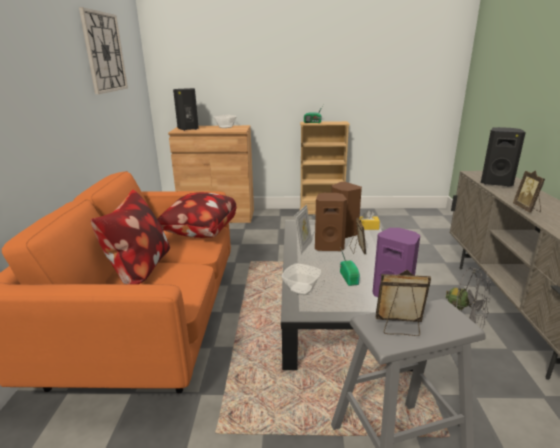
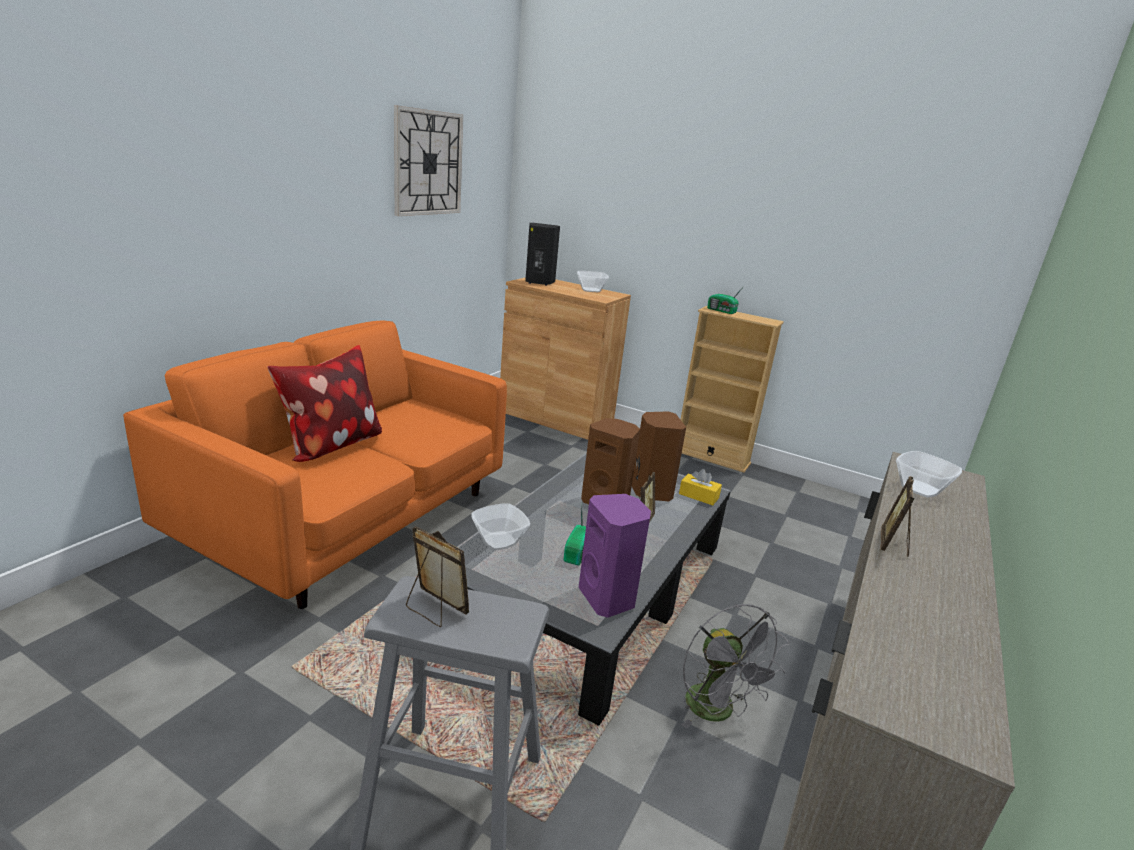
camera: 25 degrees right, 0 degrees up
(199, 233) = (445, 426): pillow -> none
(303, 247) = (571, 490): picture frame -> none
(496, 183) = (921, 489): black speaker -> bowl

